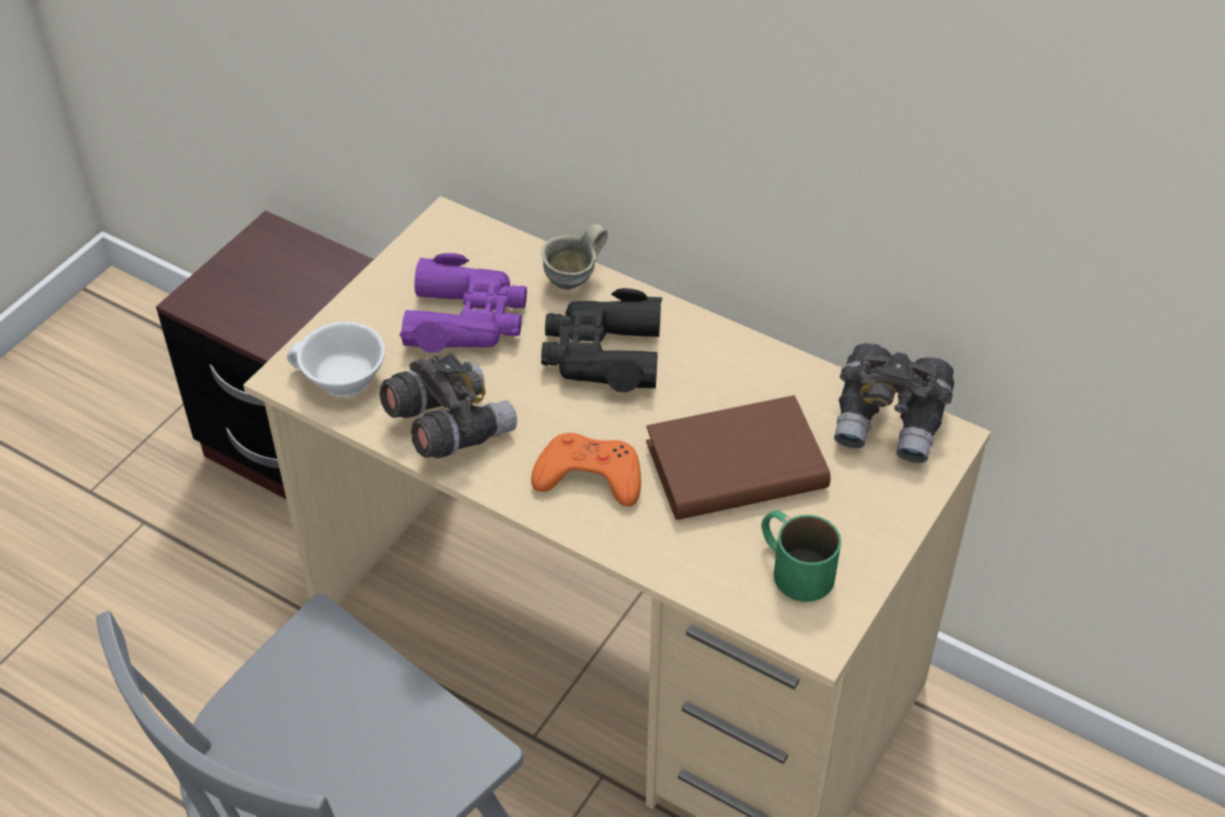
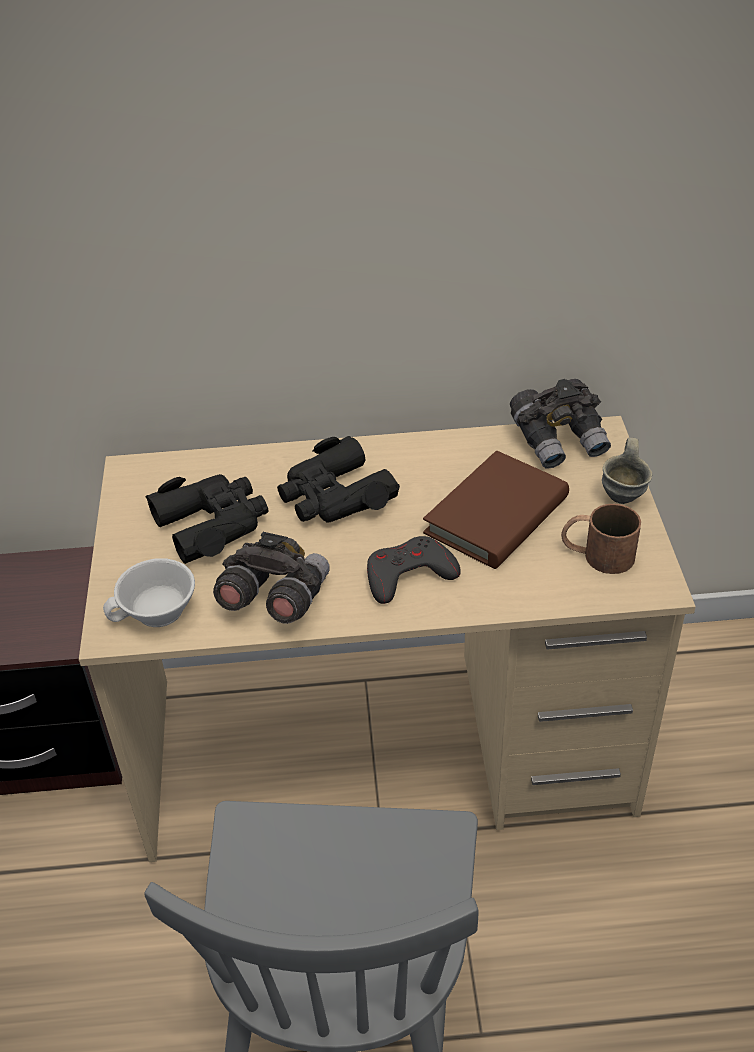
camera: 35 degrees left, 5 degrees down
(466, 319) = (212, 524): purple binoculars -> black binoculars
(575, 282) = (266, 462): grey mug -> grey mug (626, 494)
(589, 476) = (408, 575): orange game controller -> grey game controller
(793, 566) = (597, 554): green mug -> brown mug

